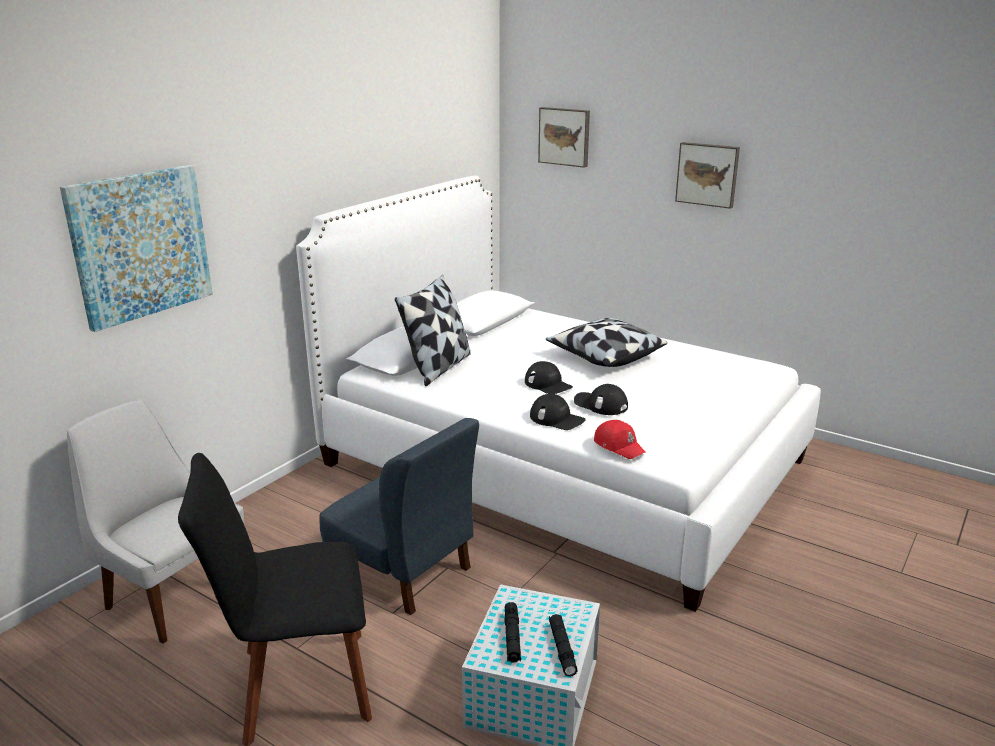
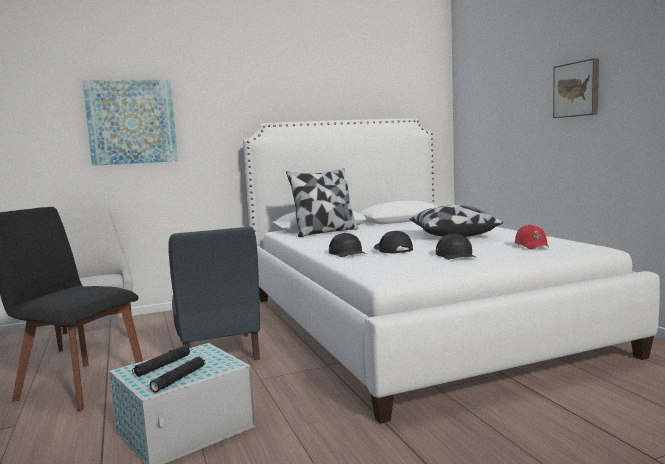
camera: 35 degrees right, 15 degrees down
(548, 384) = (378, 241): black cap -> black cap (456, 255)
(565, 136) = (486, 85): picture -> none
(619, 446) = (360, 265): red cap -> red cap (532, 245)

